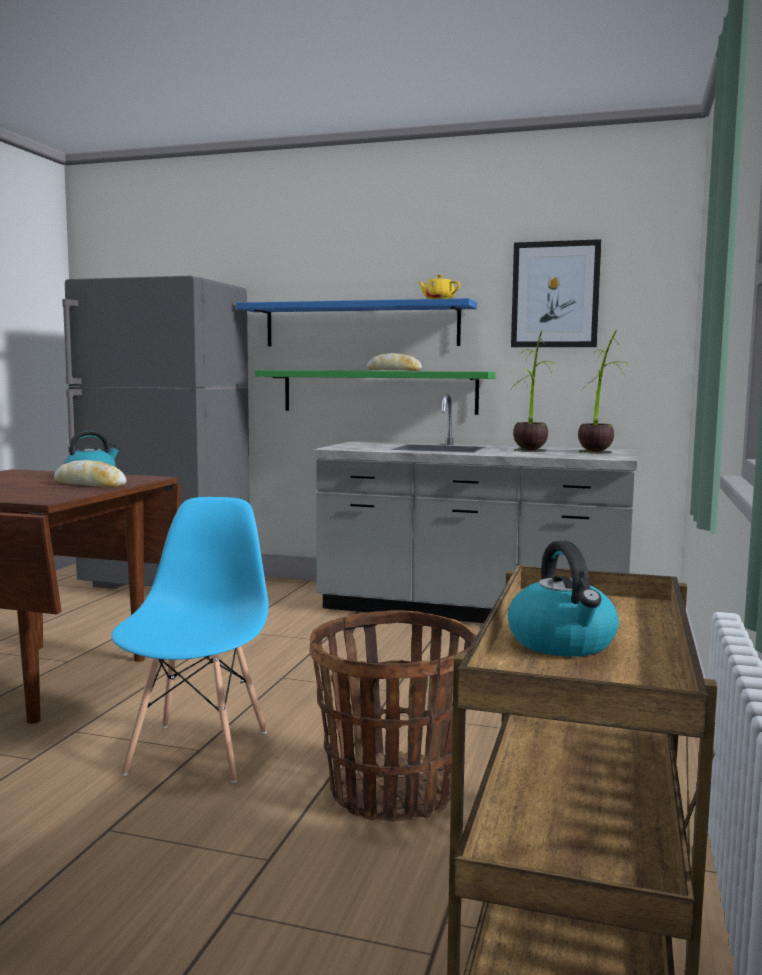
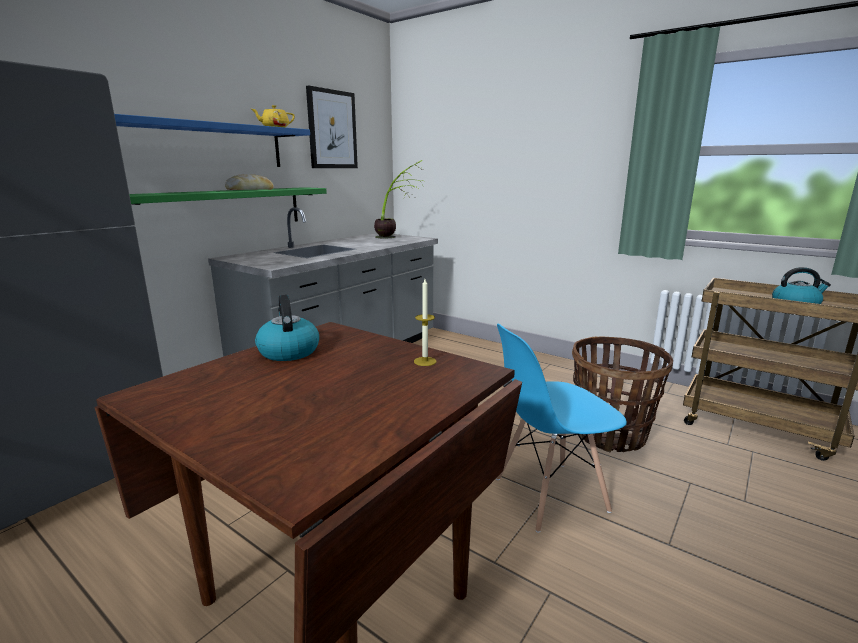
camera: 70 degrees left, 10 degrees up
(67, 492) = (425, 361): none -> candle
(90, 484) = (363, 352): bread -> none
(199, 751) = (549, 495): blue chair -> blue chair turned 45 degrees counterclockwise
(531, 452) = (371, 243): potted plant -> none

